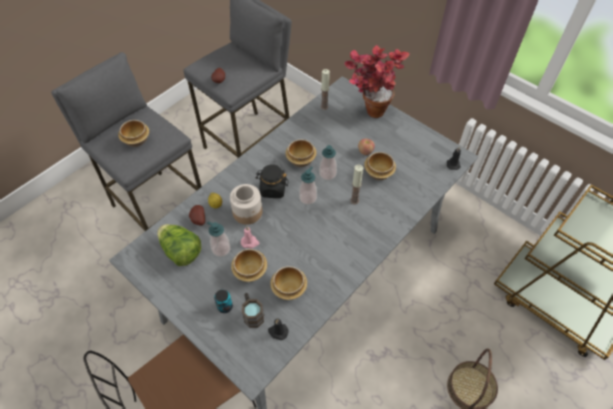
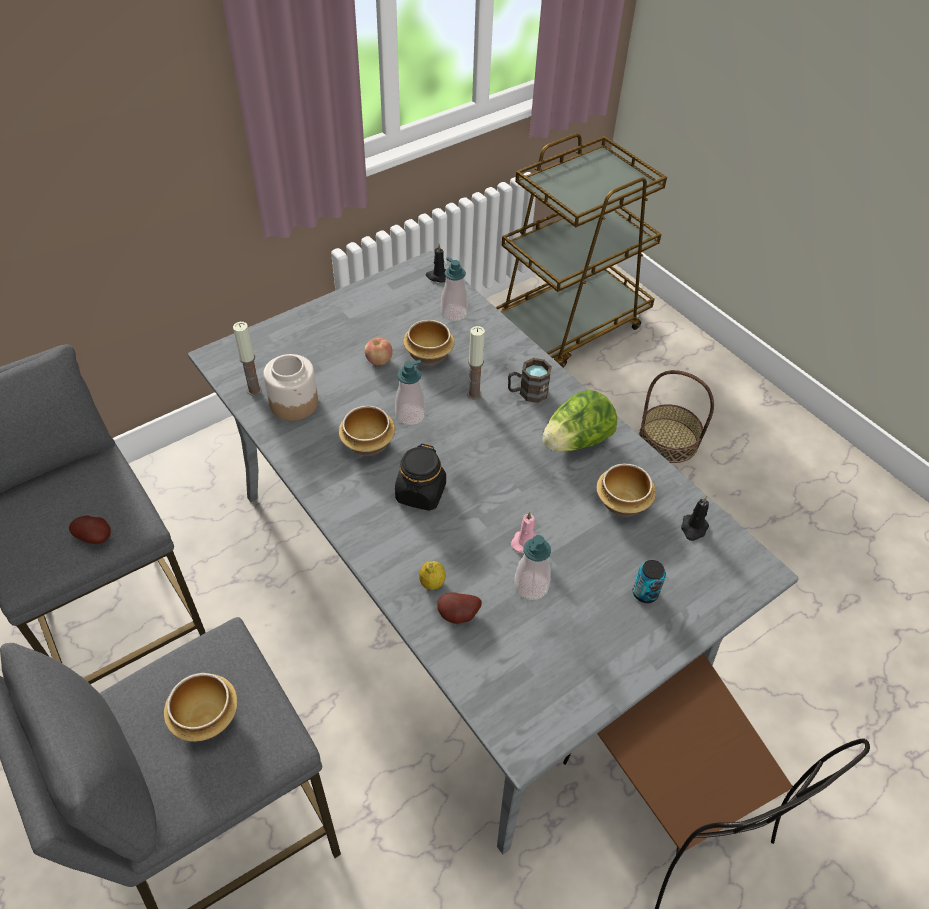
camera: 80 degrees left, 5 degrees down
(181, 251) = (525, 651): lettuce -> lettuce (576, 441)
(248, 212) = (461, 536): jar -> jar (294, 403)
(251, 271) = (583, 548): bowl -> none
(252, 314) = (661, 557): brown mug -> brown mug (527, 392)
(308, 198) = (452, 449): soap dispenser -> soap dispenser (454, 313)
(369, 108) = (286, 335): potted plant -> none

